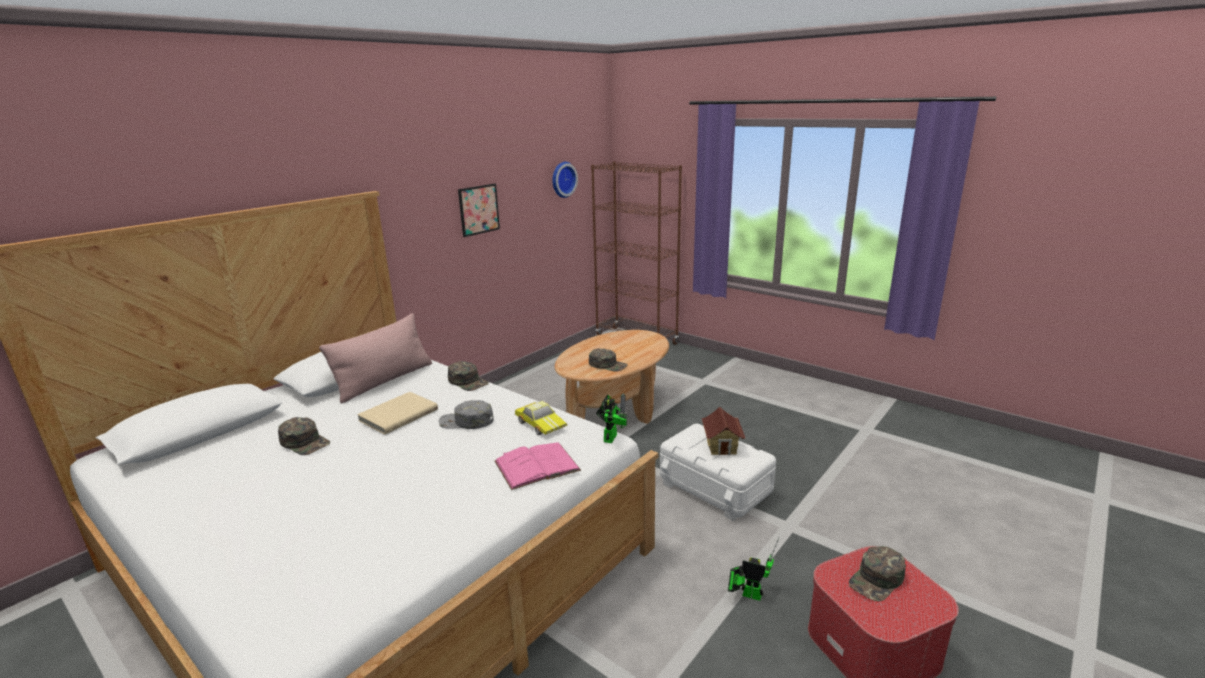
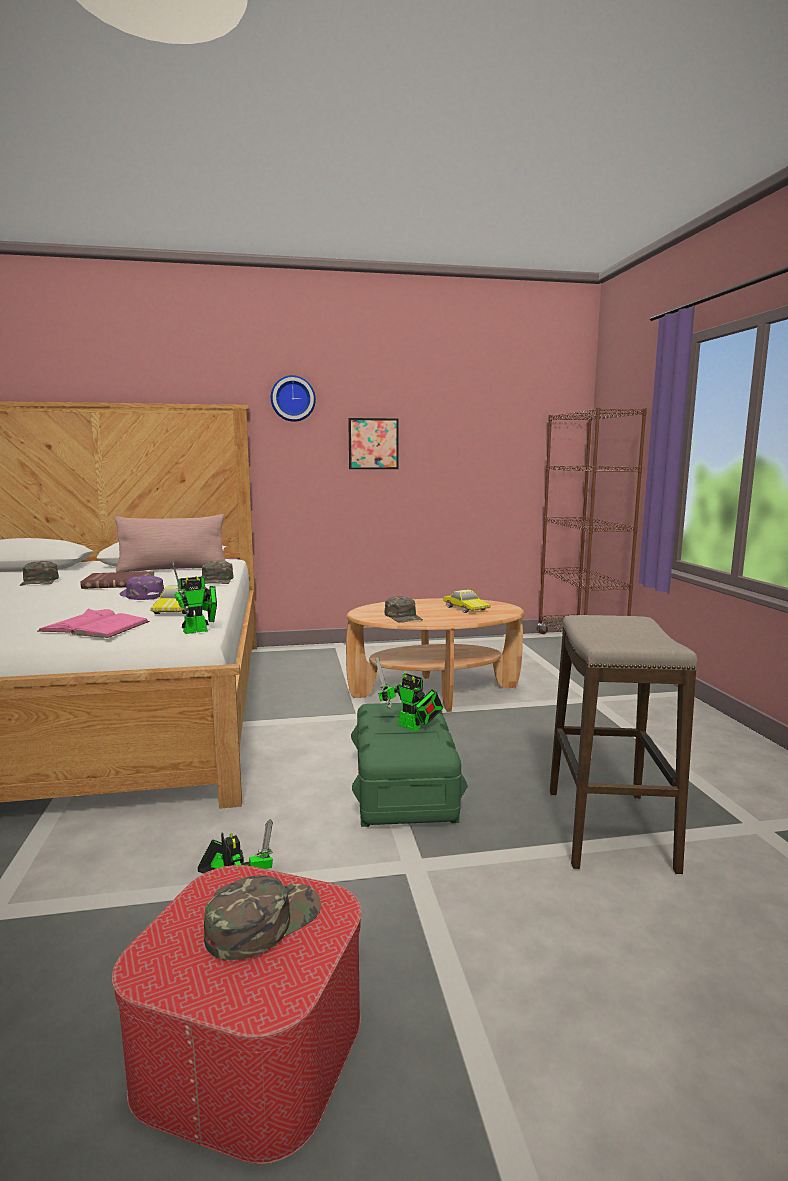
camera: 40 degrees right, 10 degrees down
(397, 415) = (120, 583): beige book -> red book
(466, 421) = (141, 595): grey cap -> purple cap
(562, 179) = (501, 427): wall clock -> wall clock (293, 399)
(627, 343) = (466, 608): none -> toy car
(715, 487) = (405, 790): white storage box -> green storage box
(722, 446) = (412, 727): toy house -> toy robot
(825, 460) = (608, 829): none -> stool
(877, 580) = (263, 921): green cap -> green cap turned 135 degrees clockwise

